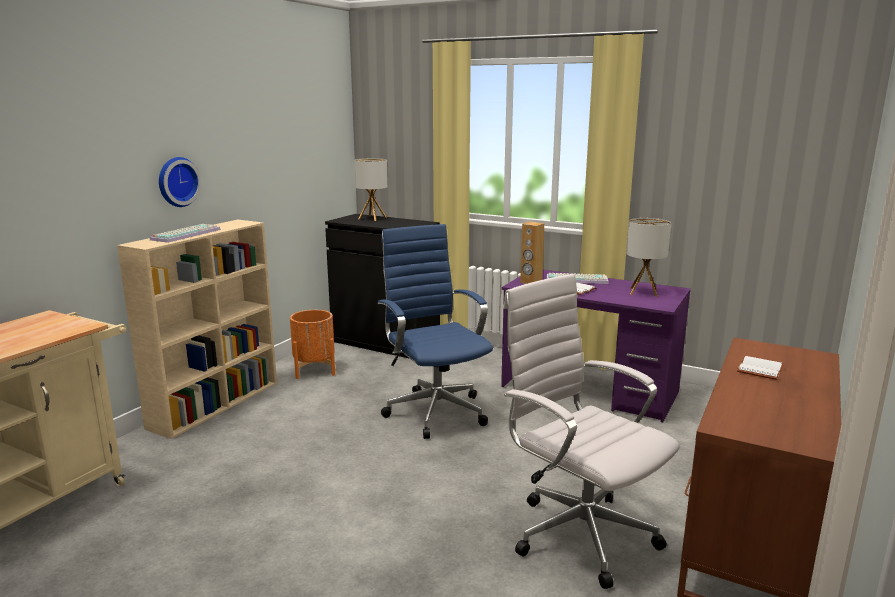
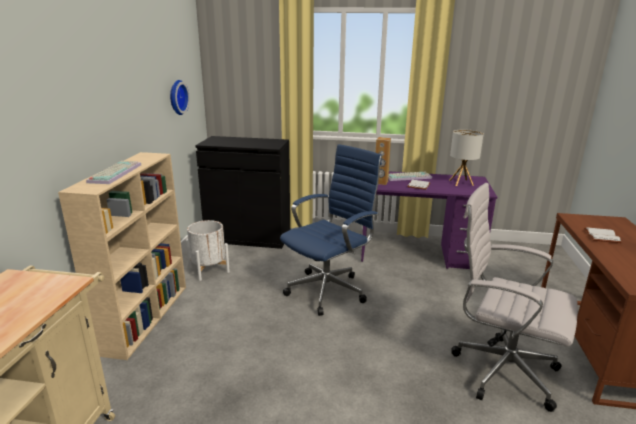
camera: 20 degrees left, 5 degrees up
(177, 181) = (94, 123): wall clock -> wall clock (176, 97)
(314, 369) = (209, 269): orange planter -> white planter
(372, 218) = (231, 139): table lamp -> none
(434, 410) = (329, 290): blue office chair -> blue office chair turned 90 degrees clockwise

